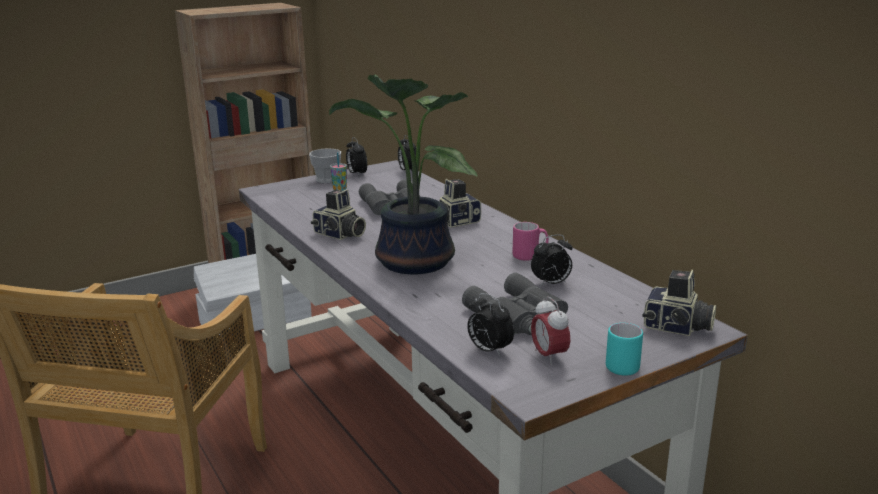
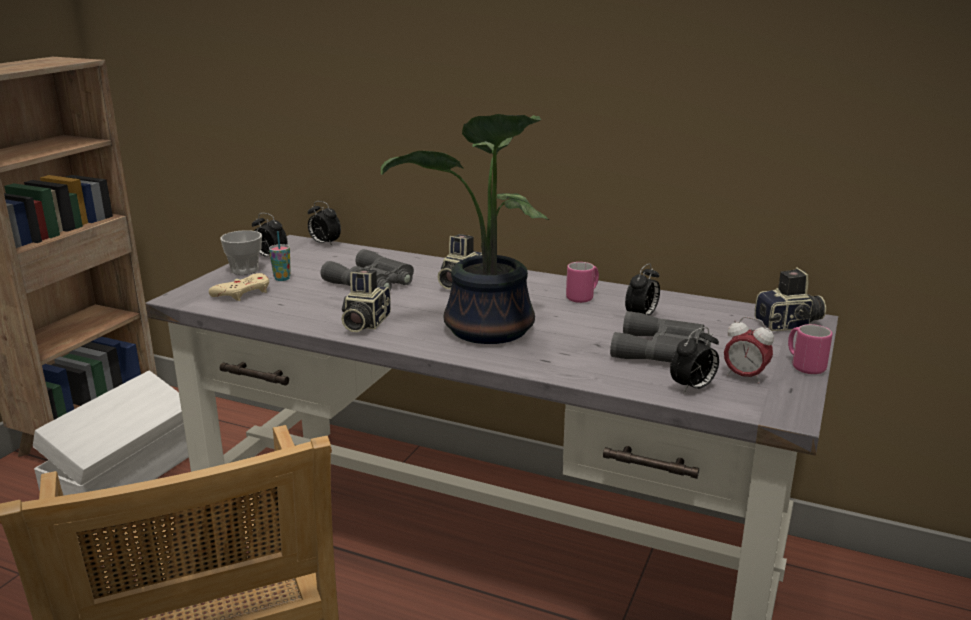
camera: 35 degrees left, 0 degrees up
(301, 195) = (243, 292): none -> beige game controller
(339, 234) = (364, 323): camera -> camera turned 105 degrees clockwise
(488, 350) = (693, 388): alarm clock -> alarm clock turned 45 degrees counterclockwise
(621, 365) = (804, 366): turquoise mug -> pink mug

